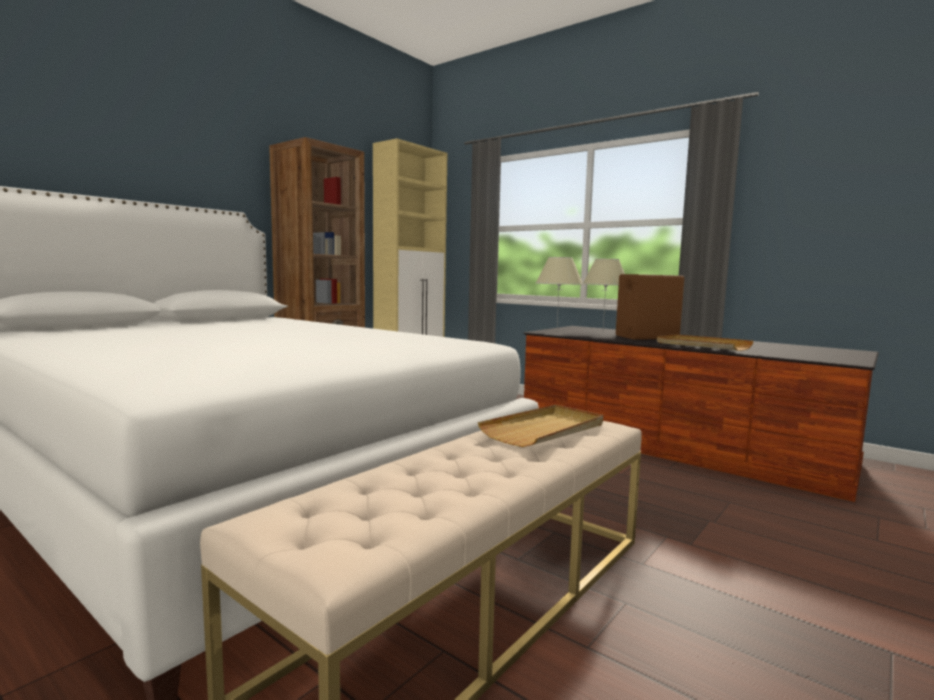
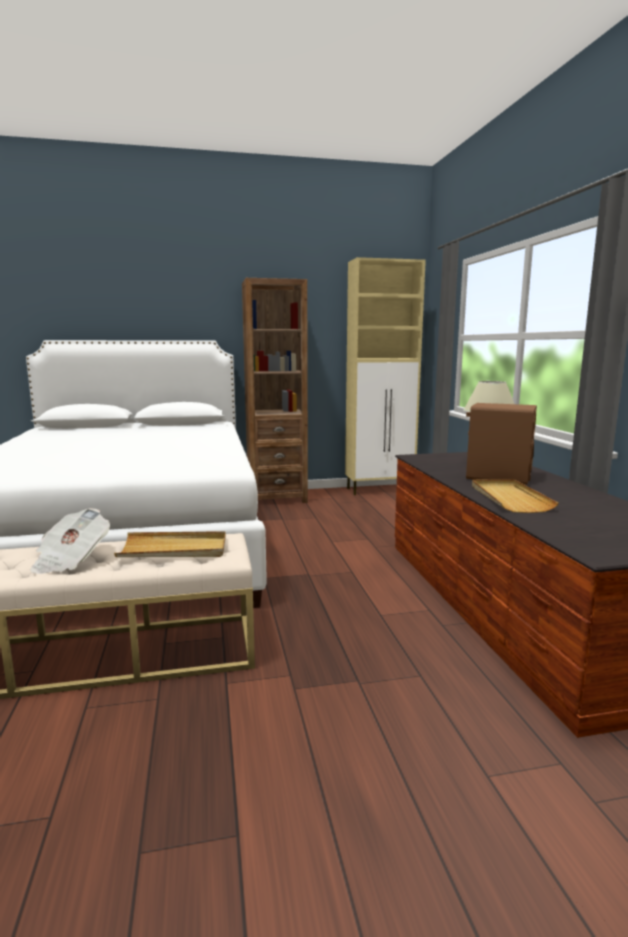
camera: 40 degrees right, 5 degrees up
(482, 463) = (70, 560): none -> newspaper
(556, 332) = (426, 458): beige table lamp -> none

